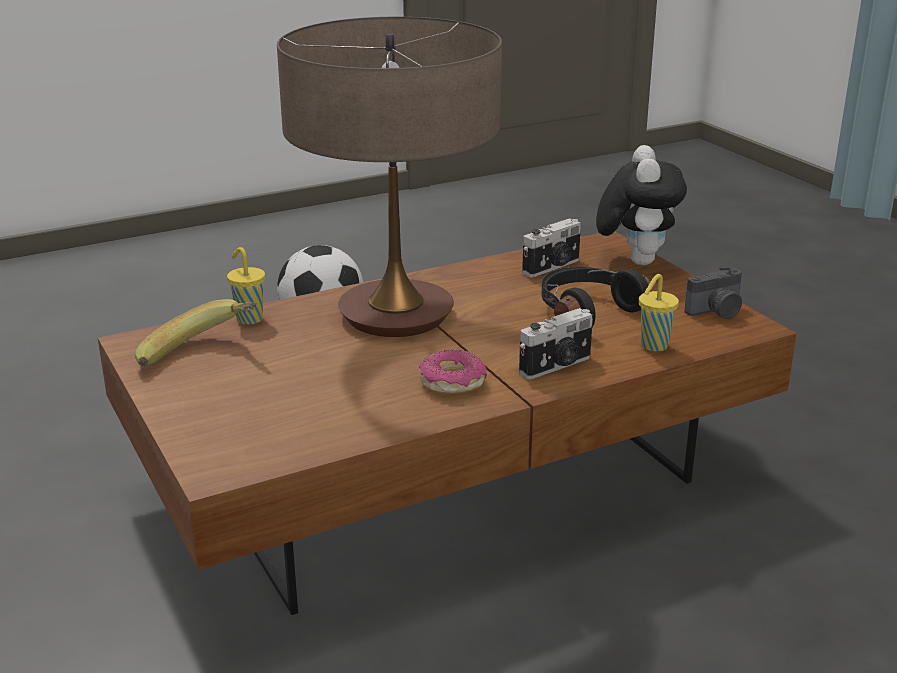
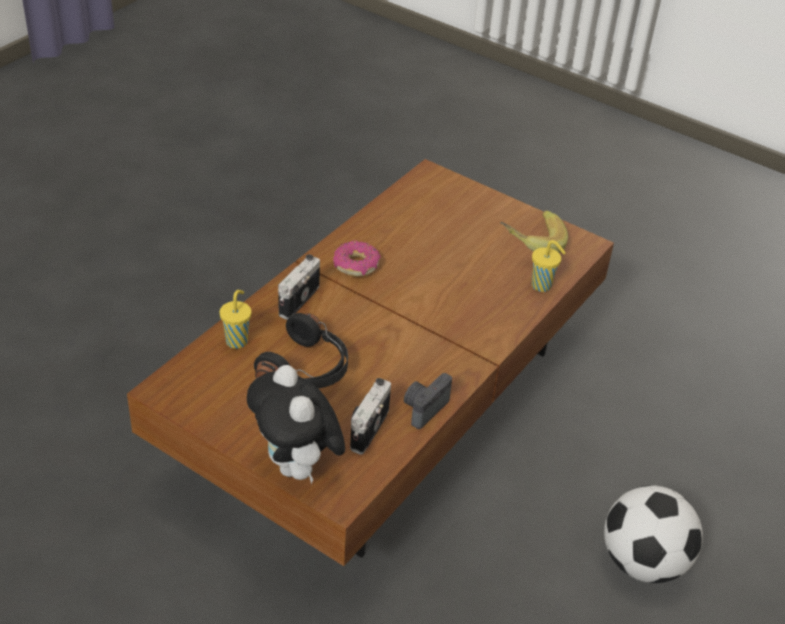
camera: 150 degrees right, 15 degrees up
(396, 315) = (445, 320): table lamp -> none
(716, 312) = (198, 402): camera -> camera (423, 408)

